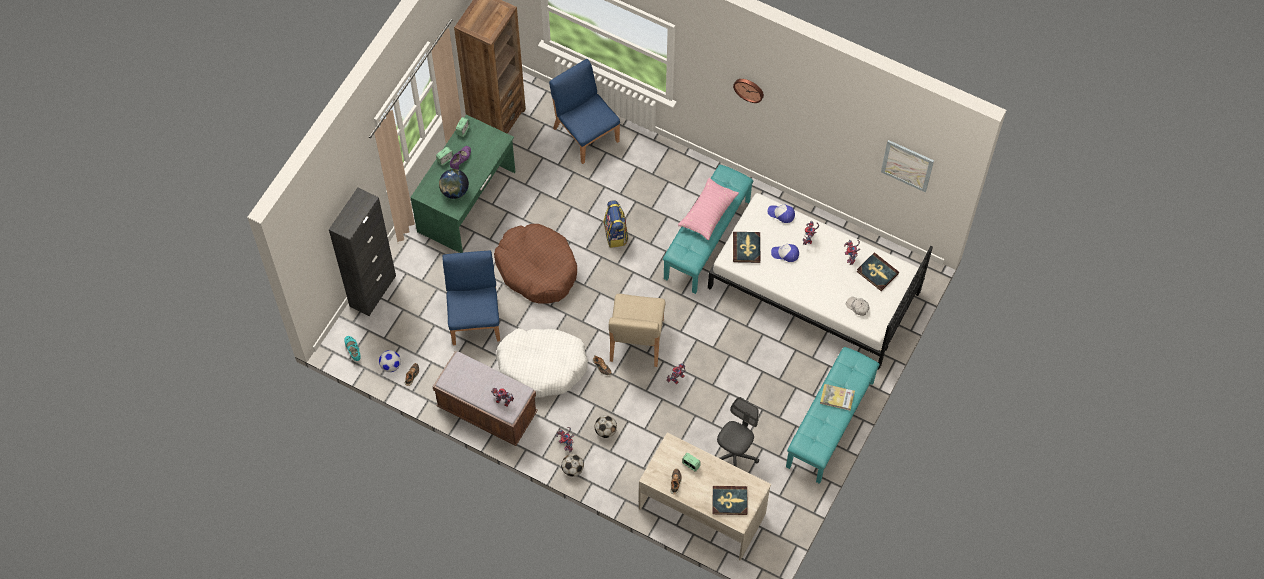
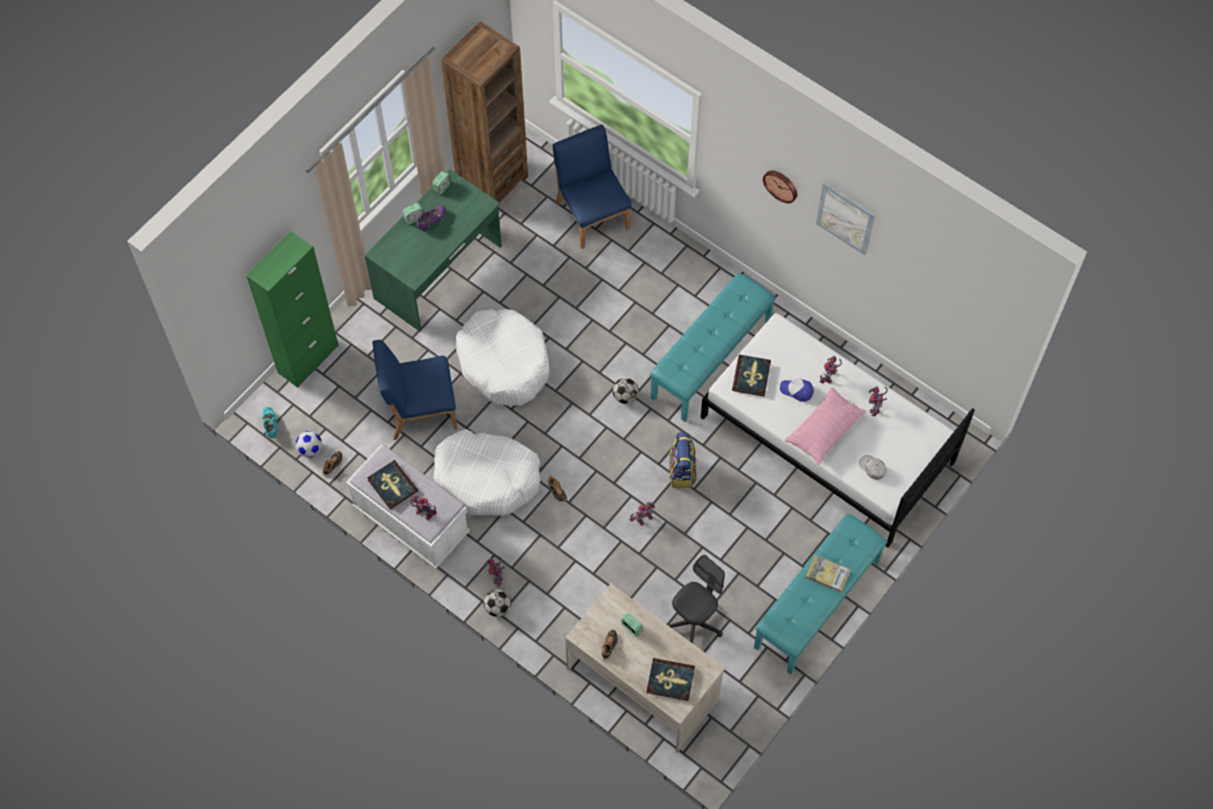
camera: 10 degrees right, 0 degrees up
(372, 291) = (308, 359): black cabinet -> green cabinet
(454, 191) = (417, 256): globe -> none
(475, 318) = (420, 409): blue chair -> blue chair turned 105 degrees counterclockwise
(487, 411) = (411, 521): brown bench -> white bench
(537, 268) = (504, 363): brown dog bed -> white dog bed
(605, 431) = (546, 568): football -> football (625, 396)
(616, 234) = (604, 337): backpack -> backpack (682, 472)
(636, 340) = (603, 466): beige chair -> none
(708, 213) = (713, 328): pink pillow -> pink pillow (824, 431)
(781, 214) = (801, 342): cap -> none
(877, 272) = (904, 430): book -> book (392, 485)
(907, 165) = (958, 305): picture -> picture (845, 218)

